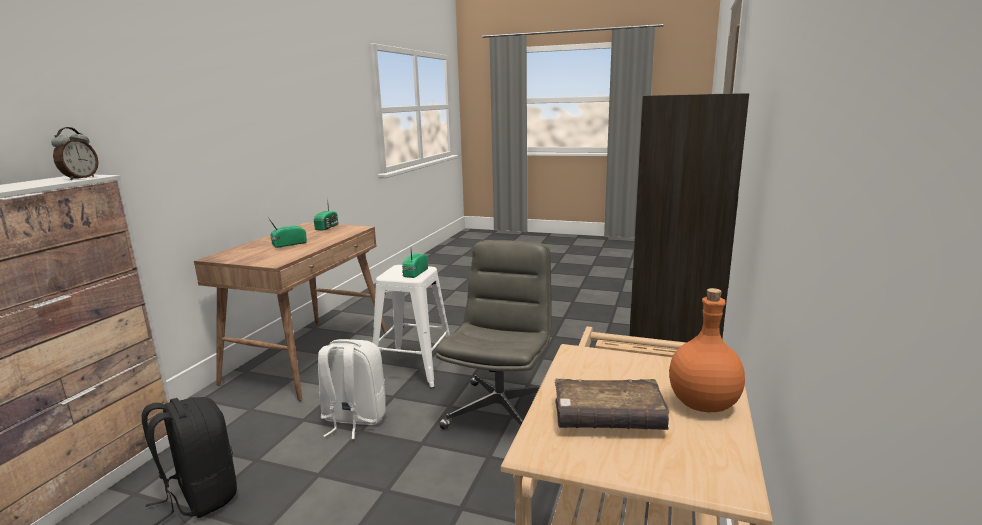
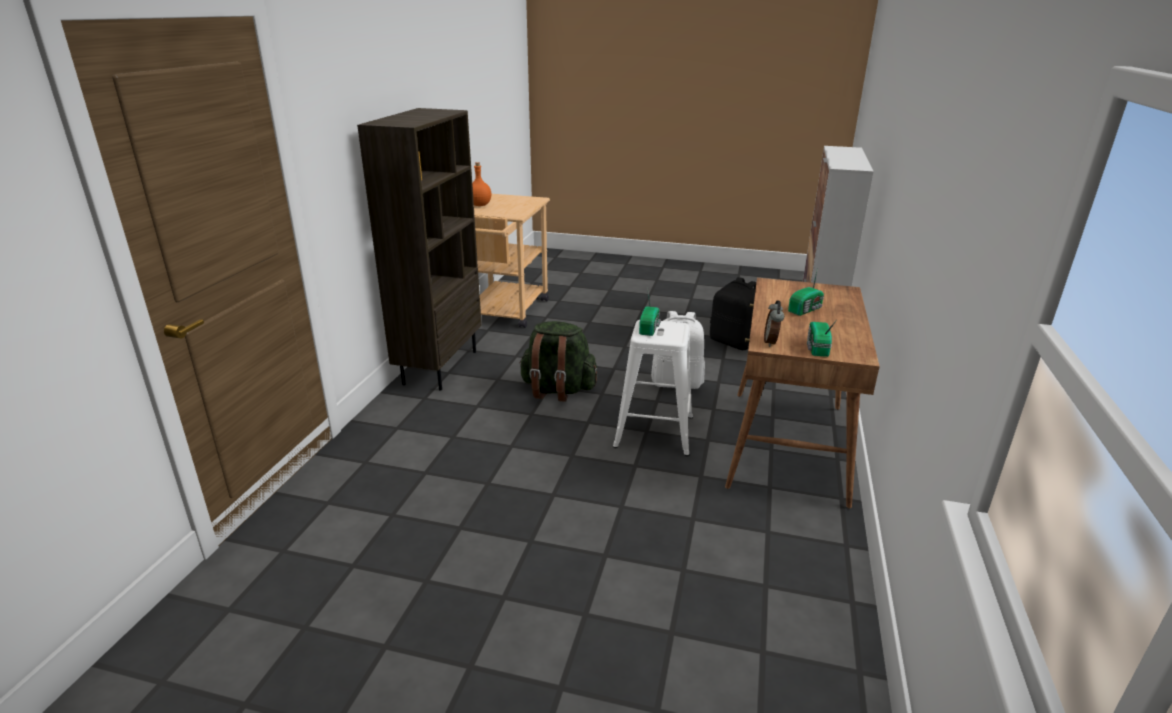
camera: 175 degrees right, 10 degrees up
(80, 178) = (839, 164): alarm clock -> alarm clock (771, 342)
(500, 411) = (557, 390): grey office chair -> green backpack
(607, 418) = (514, 202): brown book -> none

